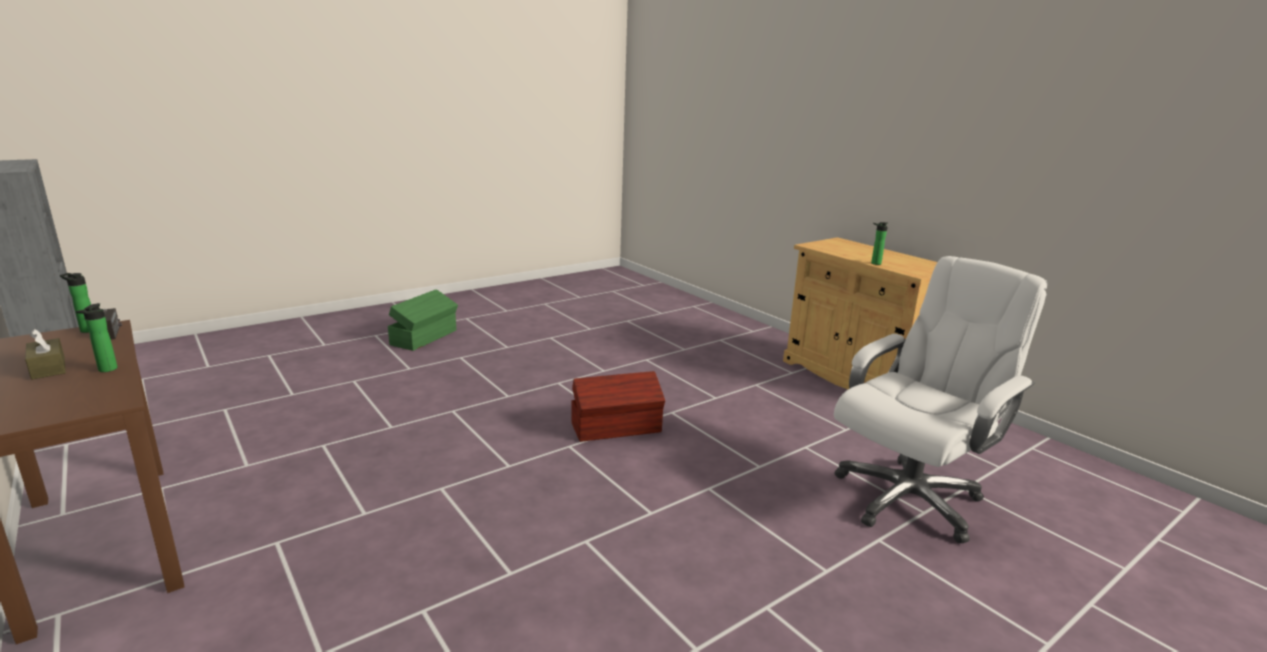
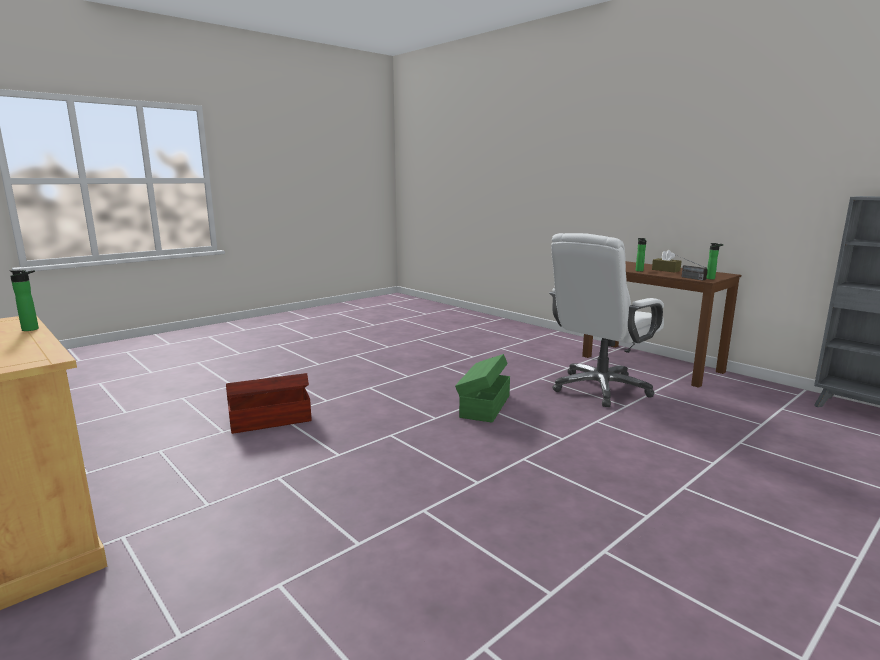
camera: 175 degrees right, 5 degrees down
(425, 337) = (769, 562): green storage box -> green storage box (484, 406)
(617, 428) = (396, 434): brown storage box -> brown storage box (269, 420)
(909, 498) = (181, 404): white office chair -> white office chair (600, 388)

